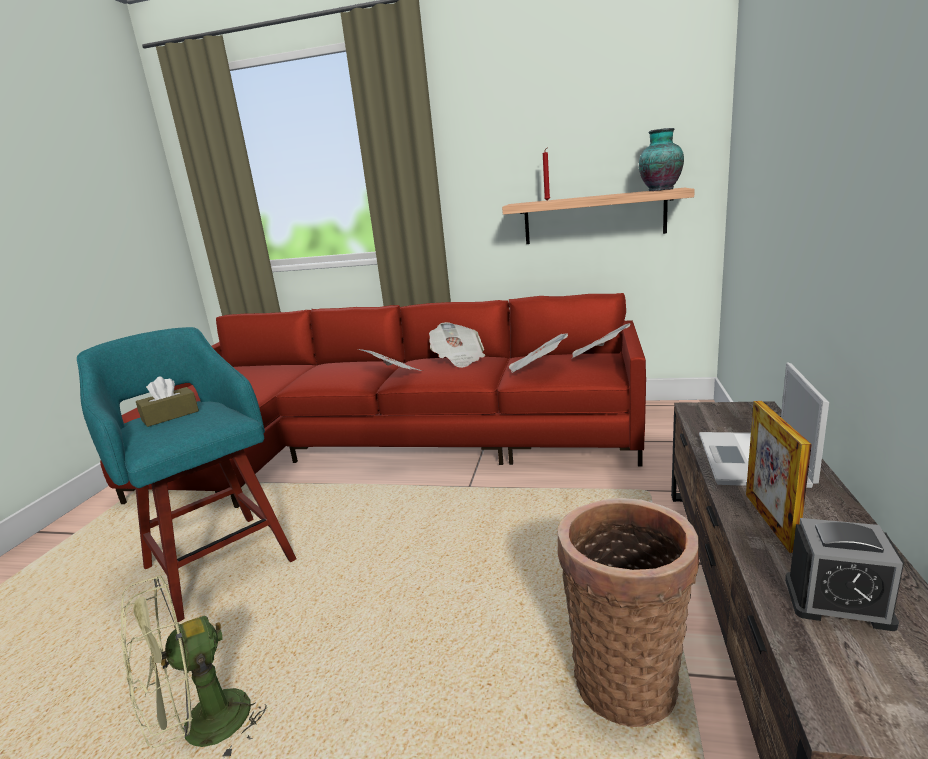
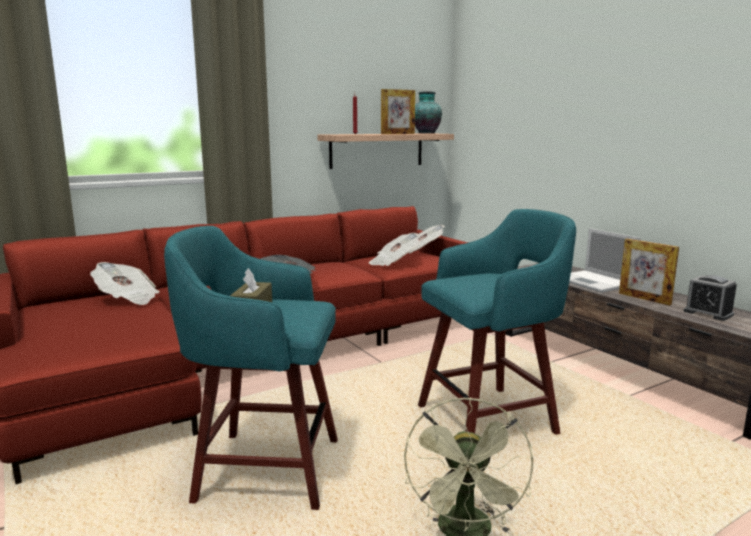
camera: 45 degrees left, 5 degrees down
(448, 608) = (490, 419): none -> turquoise stool
(458, 359) = (320, 264): newspaper -> newspaper (127, 299)
(597, 197) = (398, 134): none -> picture frame
(625, 678) = (611, 407): basket -> none
(837, 602) = (708, 313): alarm clock -> alarm clock turned 75 degrees clockwise

